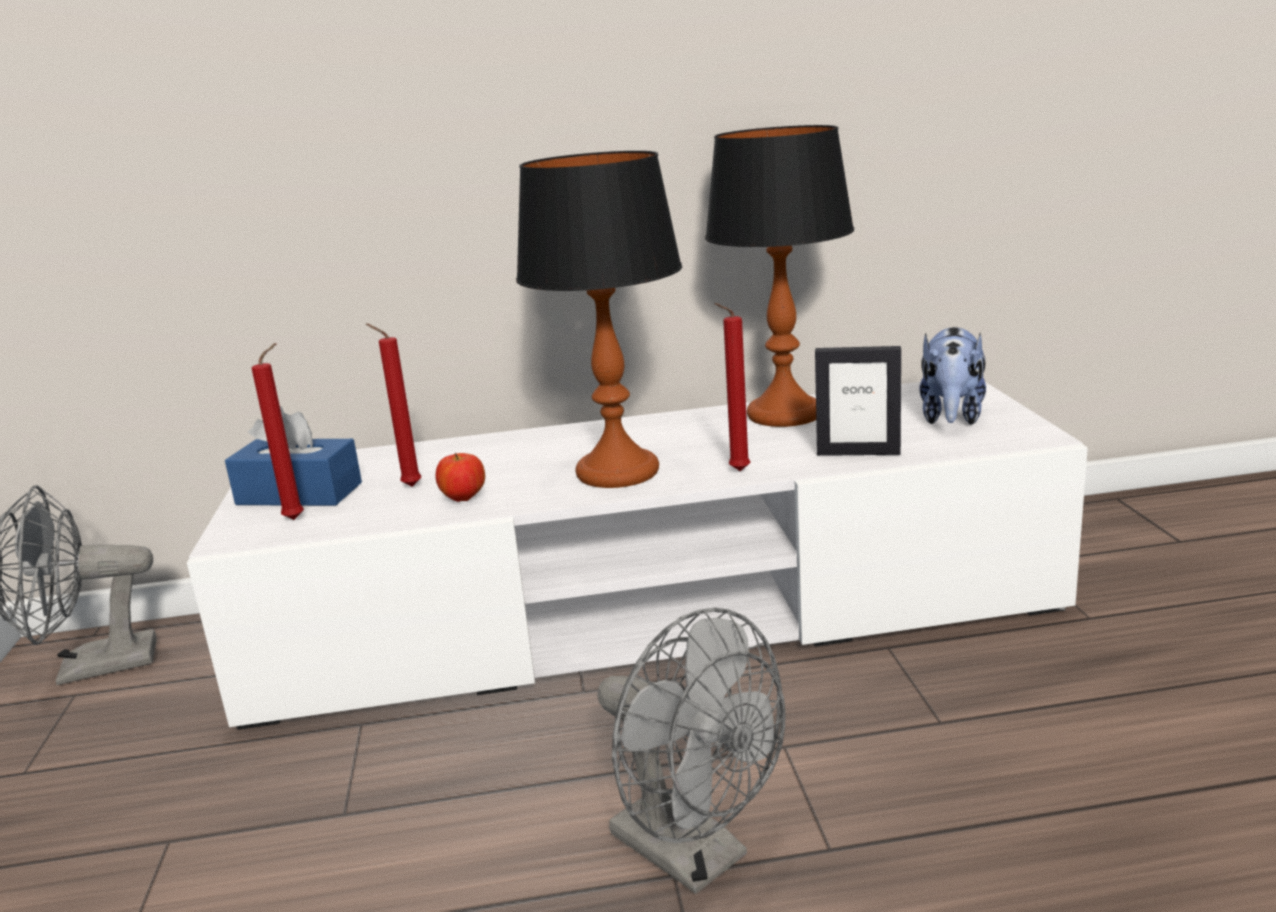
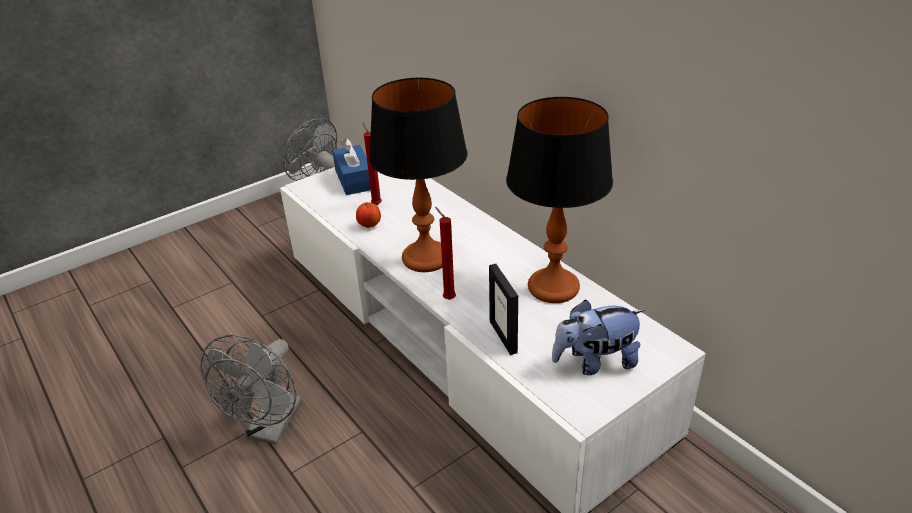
camera: 60 degrees right, 15 degrees up
(298, 518) = (328, 192): red candle -> none

